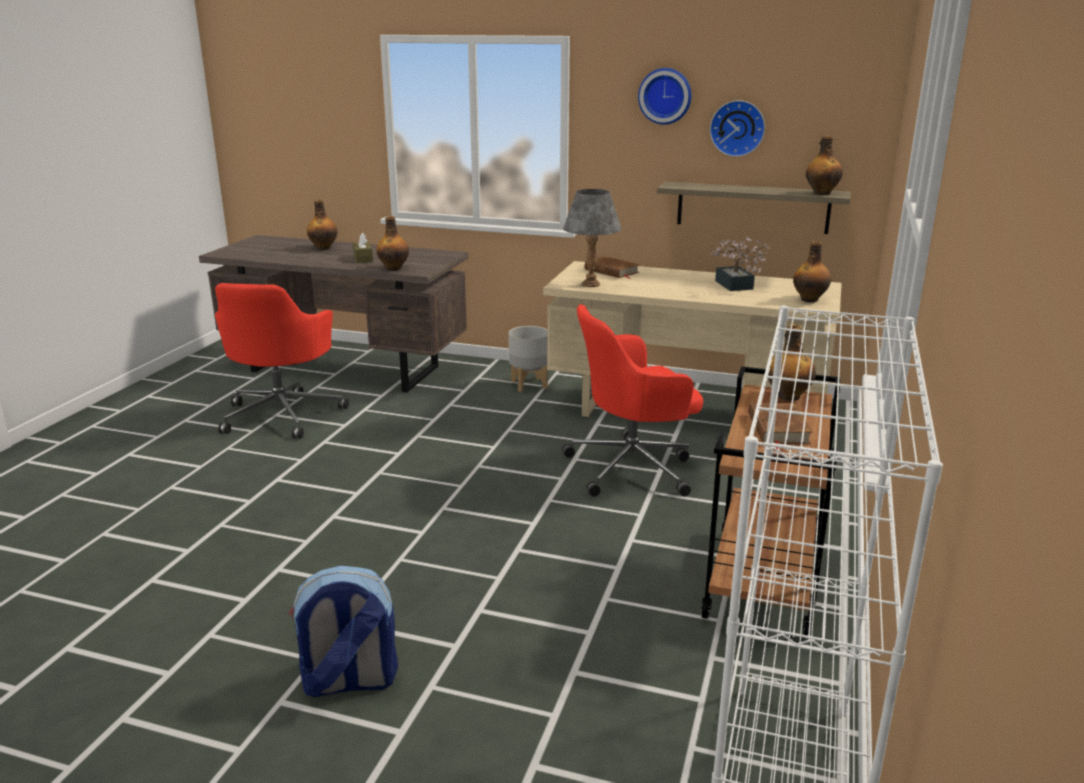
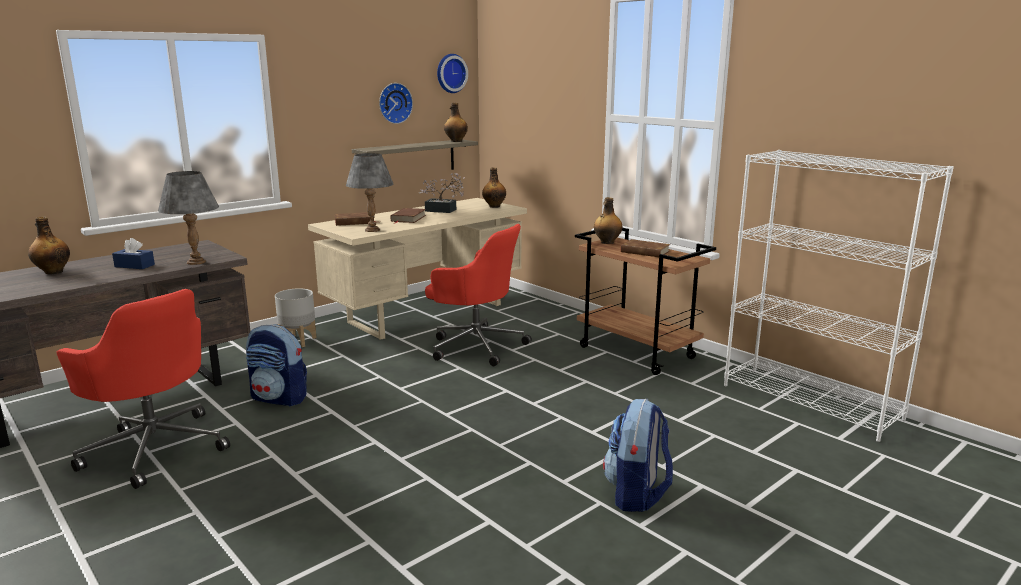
camera: 60 degrees left, 5 degrees down
(363, 258) = (134, 266): brown tissue box -> blue tissue box
(394, 268) = (196, 262): bottle -> grey table lamp
(403, 423) = (279, 398): none -> backpack
(633, 468) = (475, 345): red office chair -> red office chair turned 75 degrees counterclockwise
(665, 96) = (344, 82): wall clock -> wall clock (450, 73)
(667, 283) = (408, 218): none -> brown book

